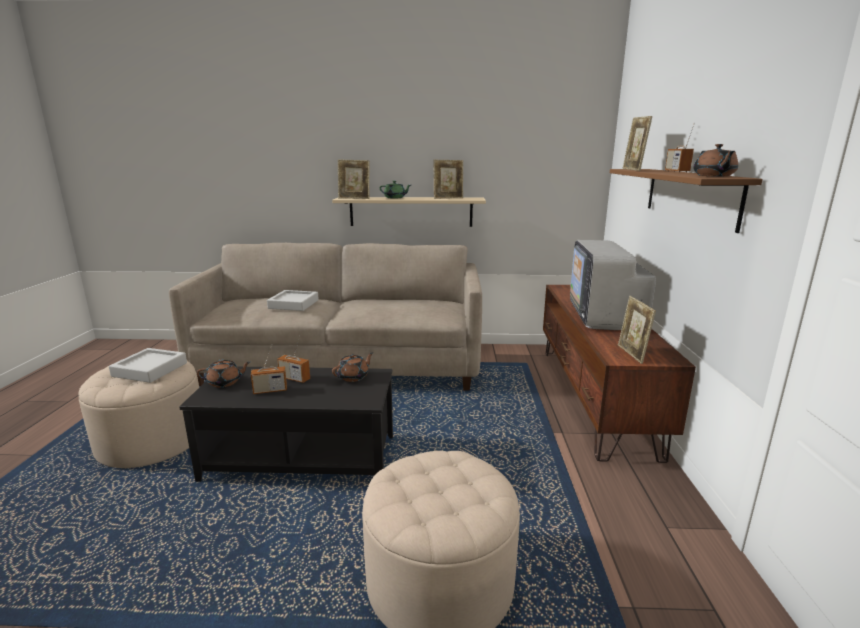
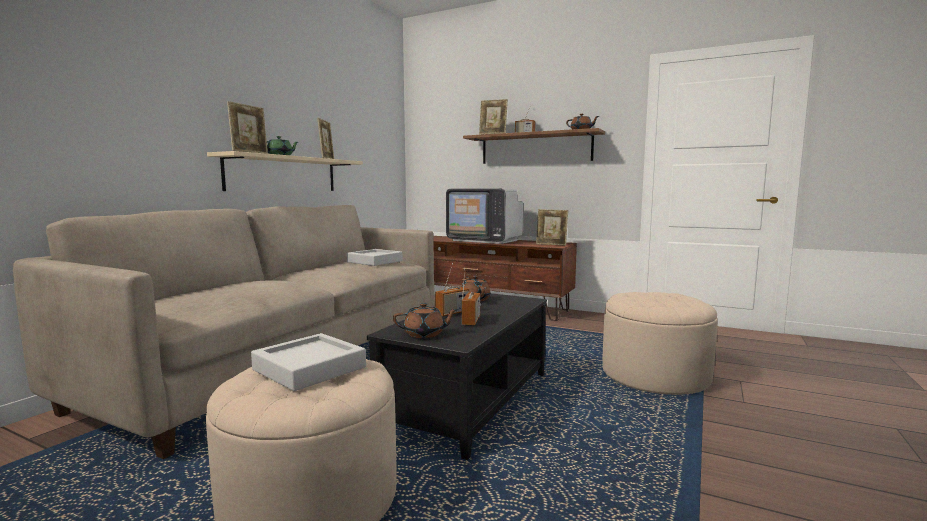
camera: 65 degrees left, 10 degrees down
(225, 382) = (425, 334): brown teapot -> brown teapot turned 75 degrees clockwise
(293, 304) = (260, 283): grey tray -> grey tray (375, 261)

